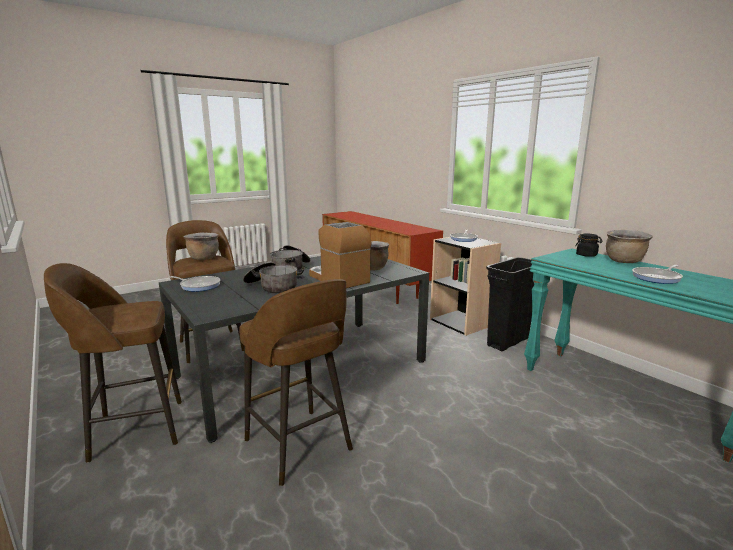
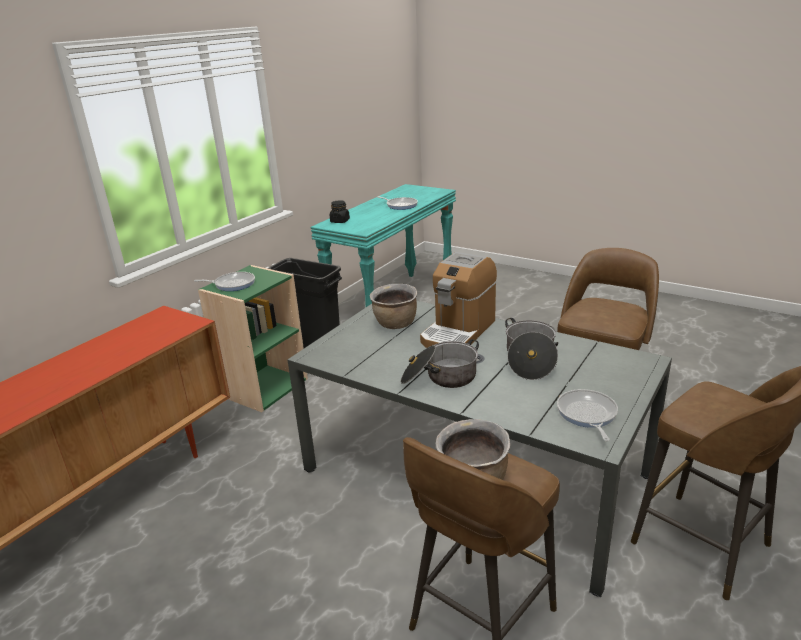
camera: 110 degrees left, 10 degrees up
(462, 322) = (264, 387): black bookcase -> green bookcase
(624, 261) = (356, 212): brown cooking pot -> none

